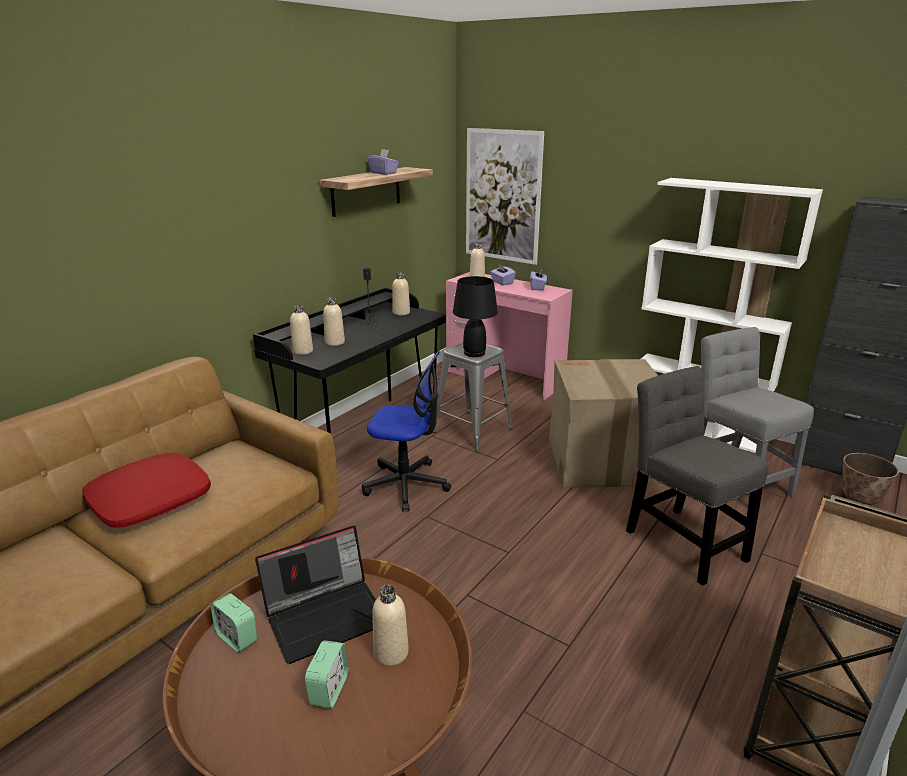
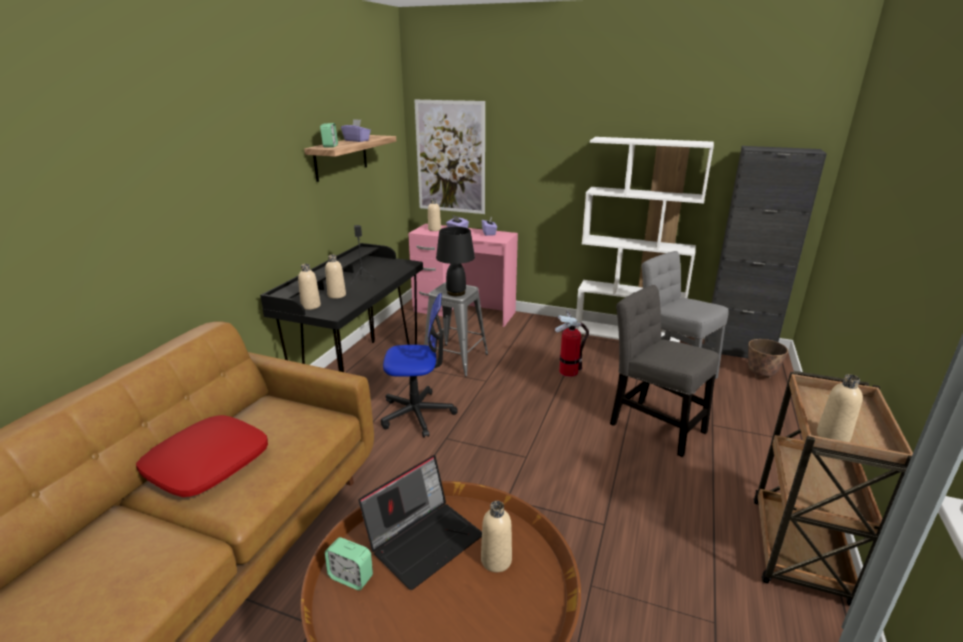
camera: 15 degrees left, 0 degrees up
(329, 690) = (458, 605): alarm clock -> alarm clock (330, 146)
(401, 313) = (383, 264): beige bottle -> beige bottle (832, 436)
(601, 462) = (568, 371): cardboard box -> fire extinguisher

